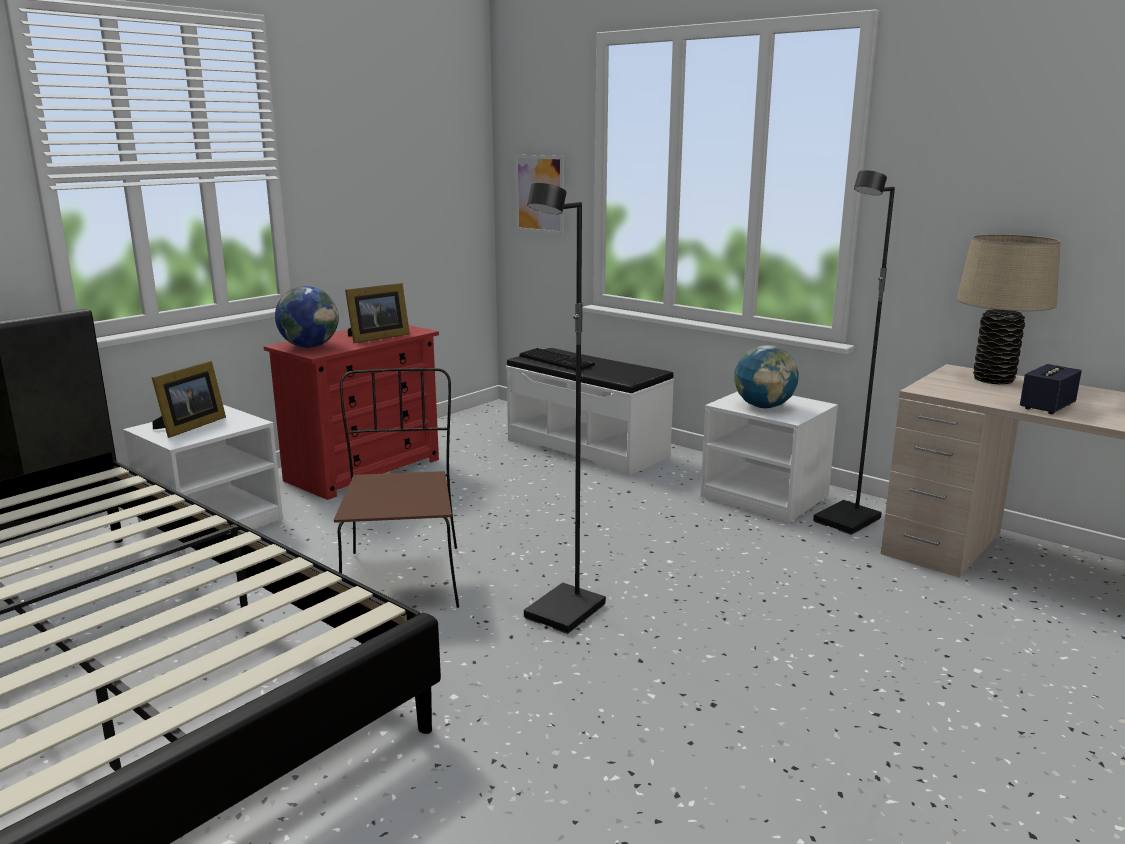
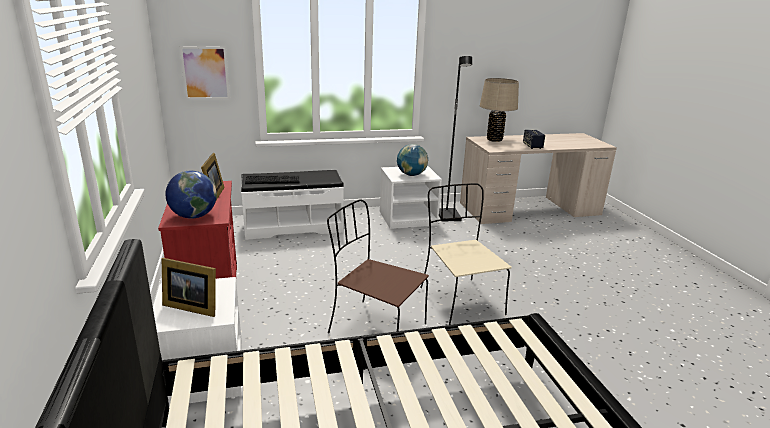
camera: 55 degrees left, 5 degrees up
(189, 426) = (191, 306): picture frame -> picture frame turned 135 degrees clockwise
(566, 613) = (460, 300): black floor lamp -> beige chair

